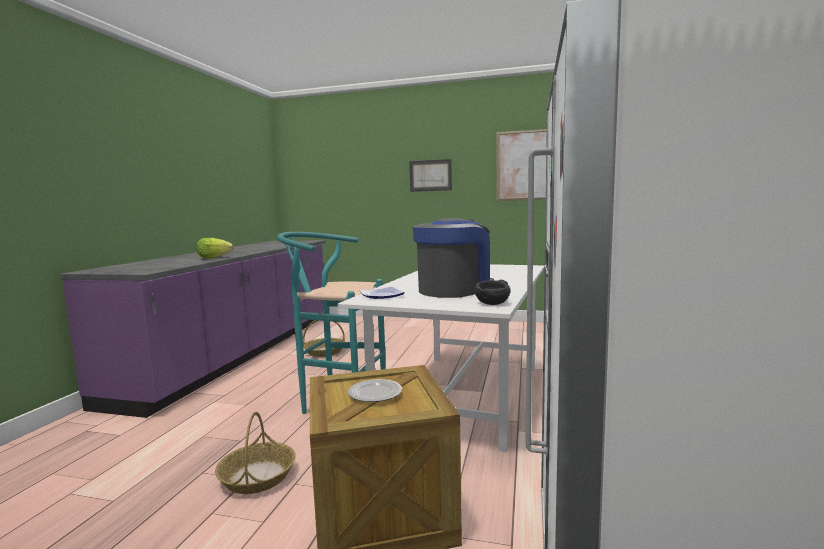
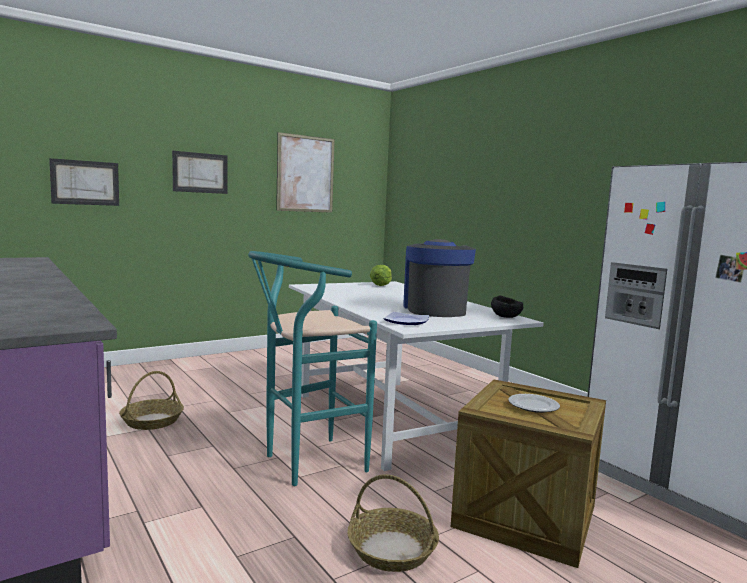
camera: 50 degrees left, 0 degrees up
(213, 258) = (44, 294): lettuce -> lettuce (381, 285)
(355, 191) = (85, 182): none -> picture

